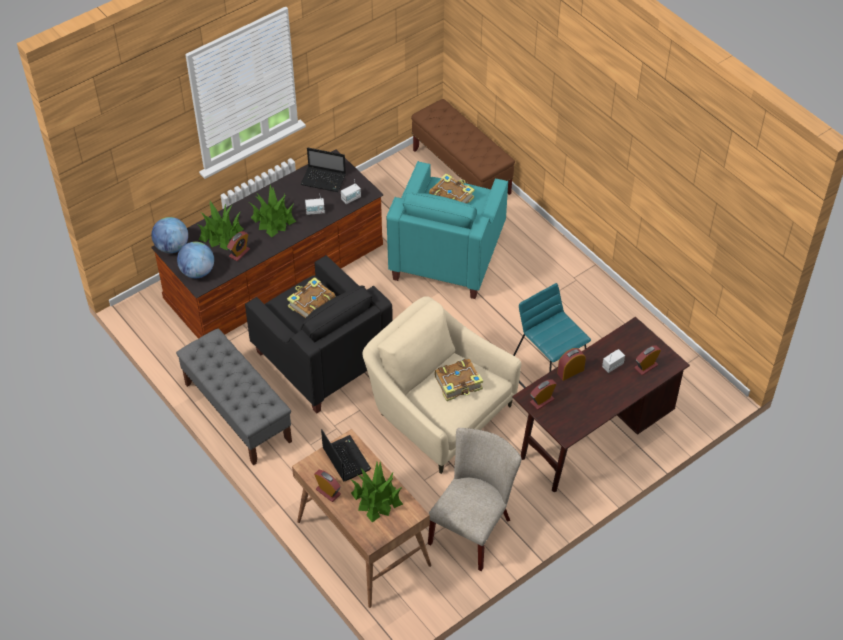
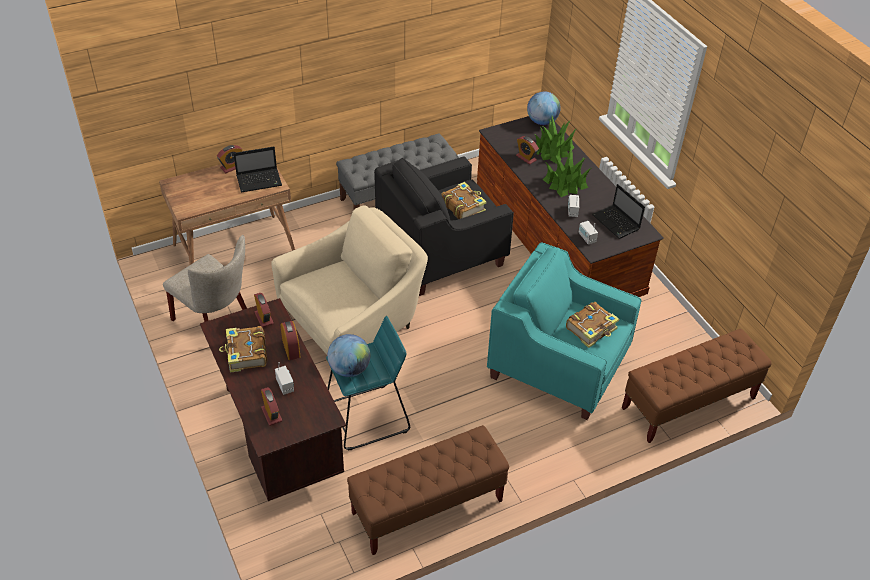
camera: 100 degrees right, 5 degrees down
(197, 272) = (508, 132): globe -> globe (349, 369)
(324, 180) = (616, 223): laptop -> laptop turned 60 degrees counterclockwise
(376, 498) = (210, 192): potted plant -> none
(459, 384) = (337, 294): book -> book (246, 354)
(623, 321) = (427, 507): none -> brown bench

